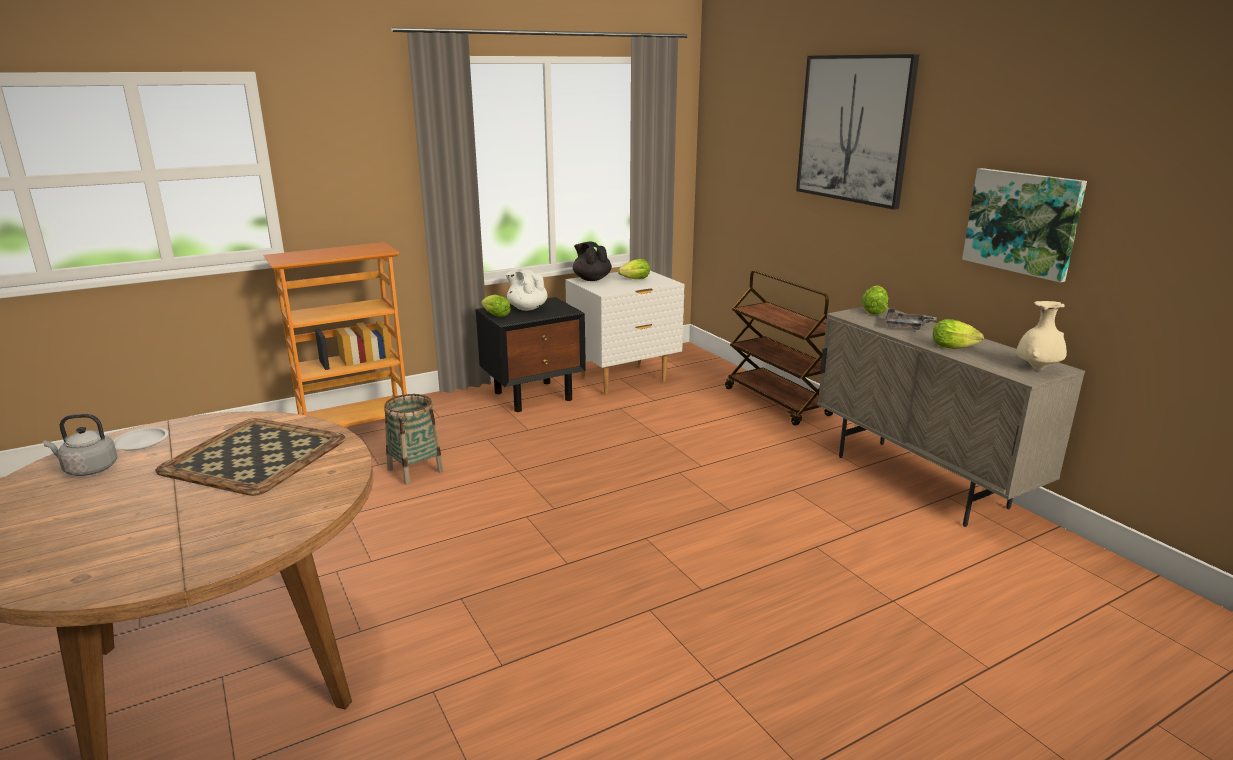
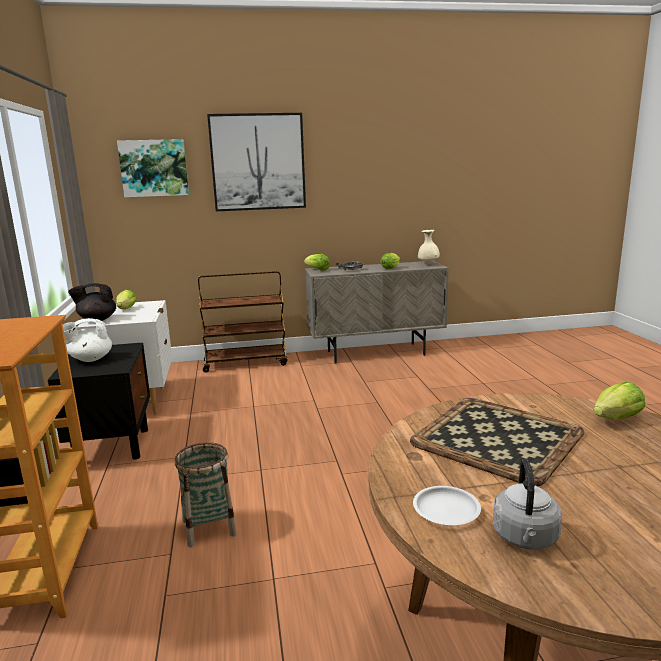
camera: 70 degrees left, 5 degrees down
(495, 315) = (88, 372): lettuce -> lettuce (614, 420)
(1022, 222) = (385, 199): picture -> picture (154, 168)

